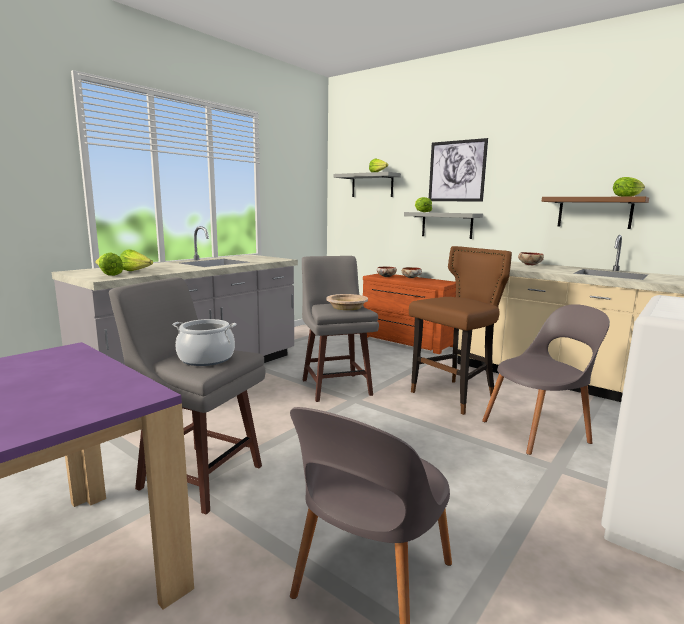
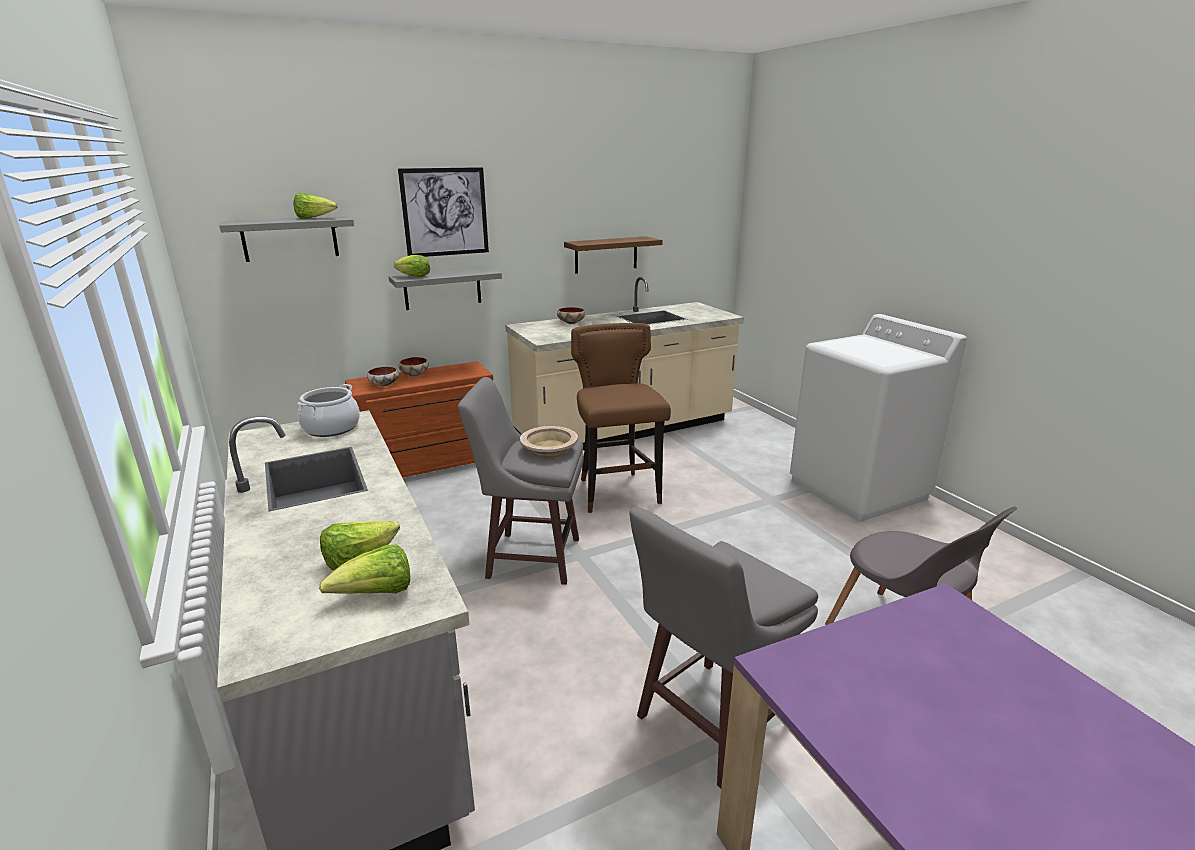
camera: 65 degrees left, 10 degrees up
(206, 359) = (745, 577): cooking pot -> cooking pot (331, 428)
(538, 431) = (712, 482): grey chair -> none
(627, 196) = (638, 238): lettuce -> none

